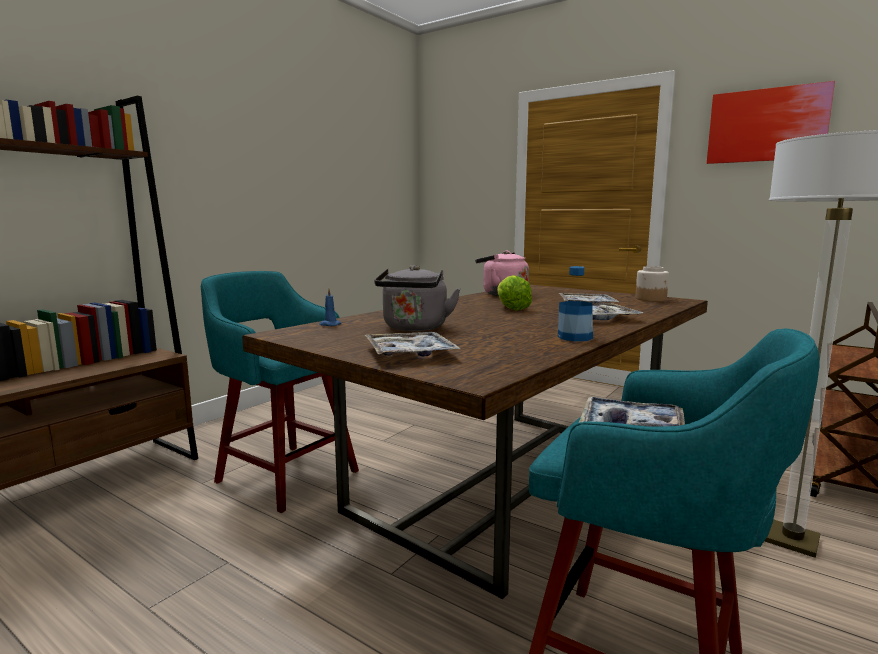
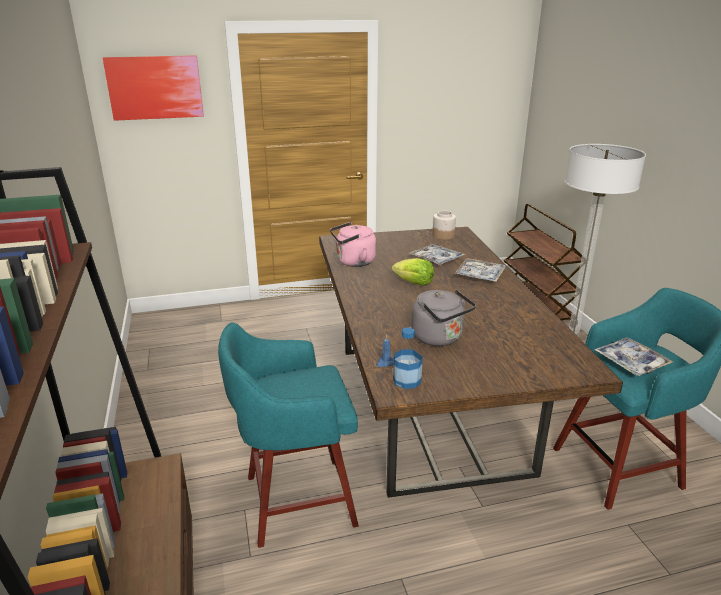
camera: 50 degrees left, 15 degrees up
(410, 353) = (515, 367): tray -> none
(575, 337) = (525, 306): bottle -> bottle (407, 380)
(767, 125) = (445, 73): picture -> picture (155, 87)

